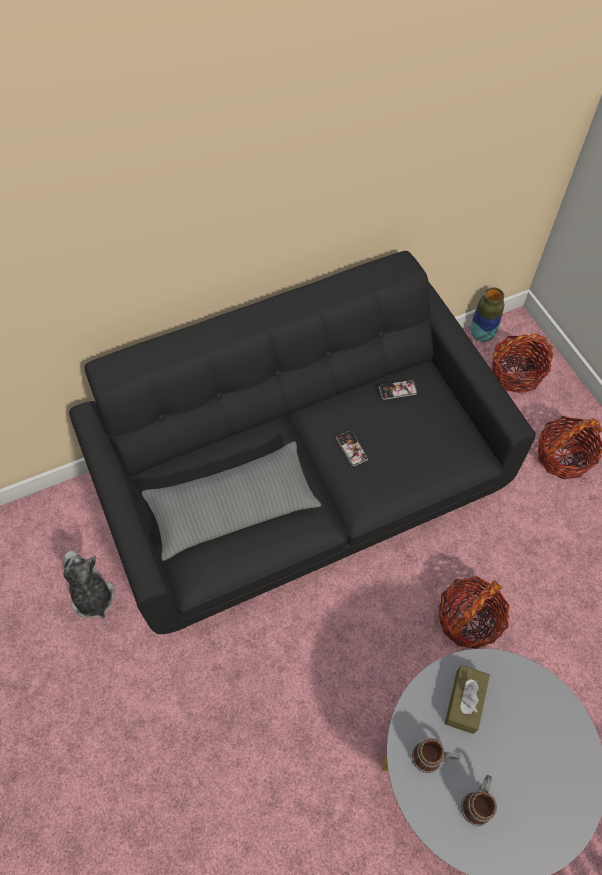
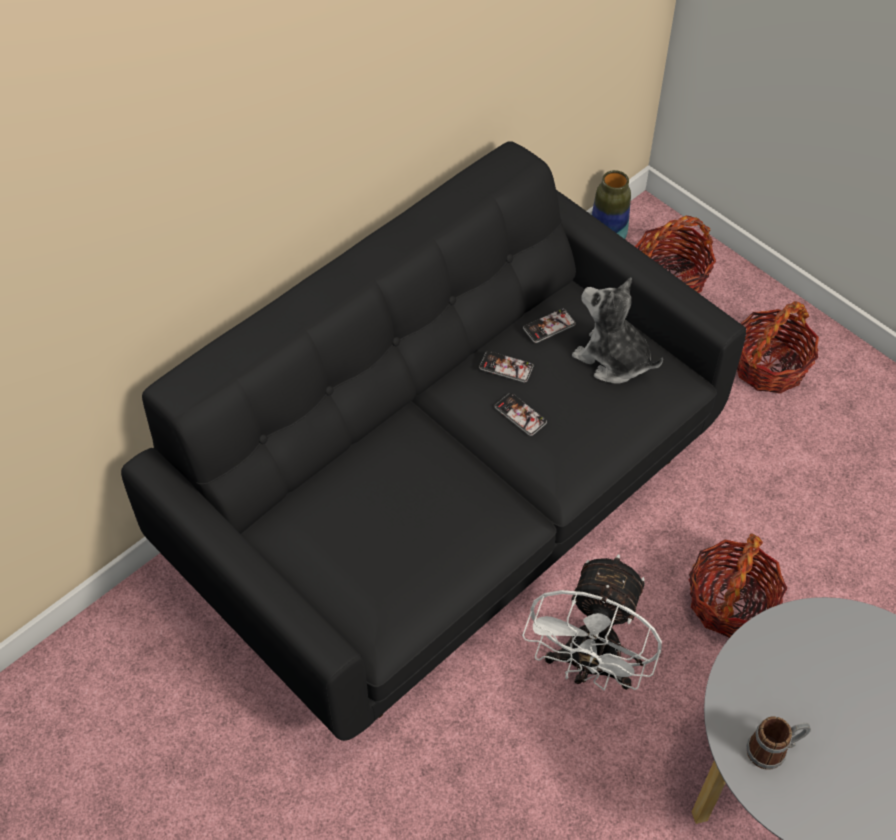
camera: 20 degrees left, 5 degrees down
(92, 596) = (211, 735): plush toy -> plush toy (612, 359)
(233, 506) = (395, 532): grey pillow -> none
(352, 633) = (589, 667): none -> white fan
(355, 411) = (506, 367): none -> phone
(465, 701) = (785, 672): brown tissue box -> none
(477, 802) = (846, 780): mug -> none

